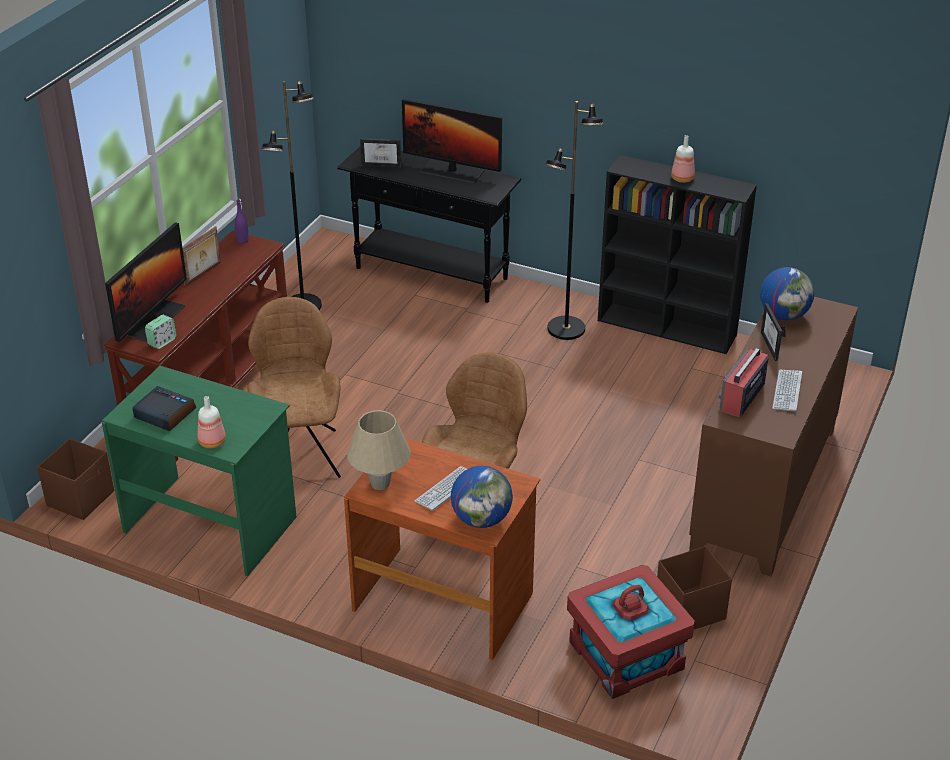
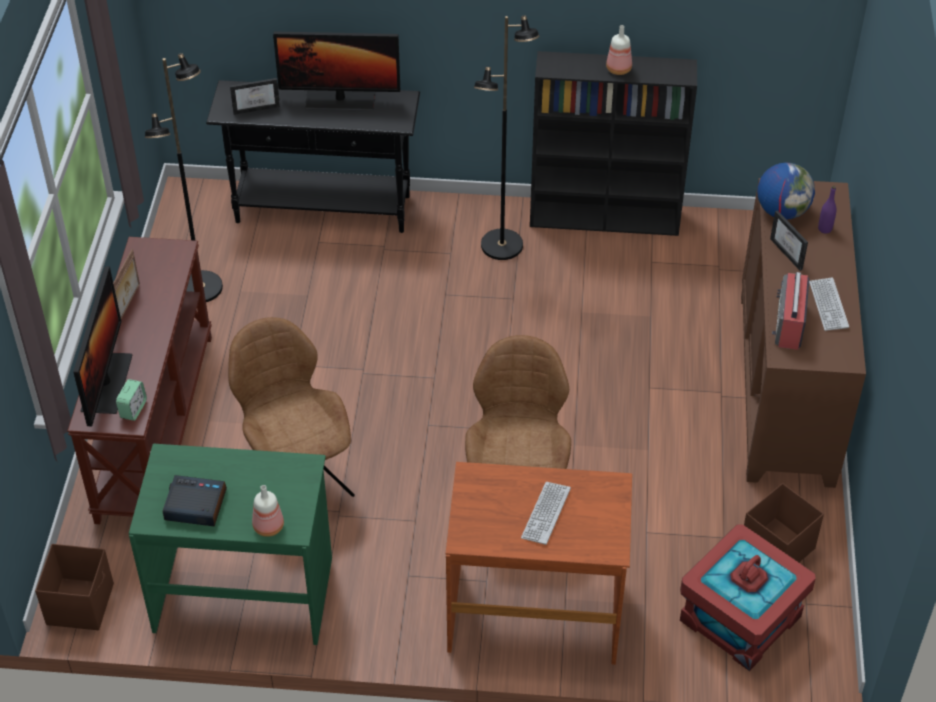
camera: 20 degrees left, 10 degrees up
(242, 241) = (149, 249): purple bottle -> purple bottle (825, 229)
(380, 484) = (475, 527): beige table lamp -> none
(481, 519) = (599, 539): globe -> none

